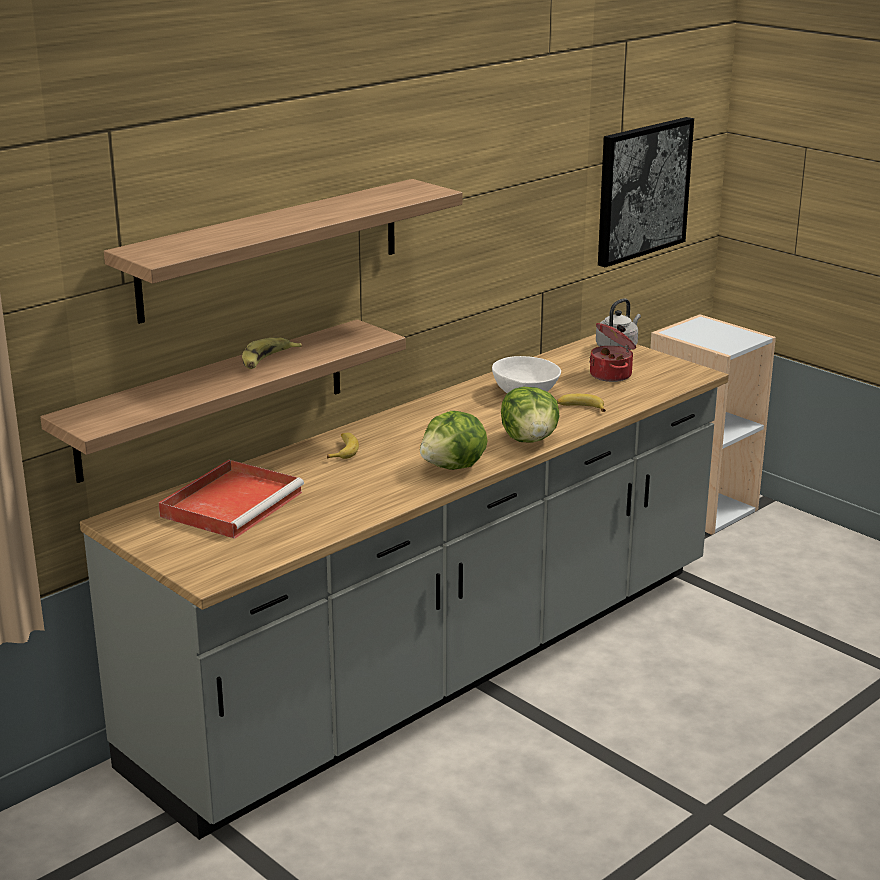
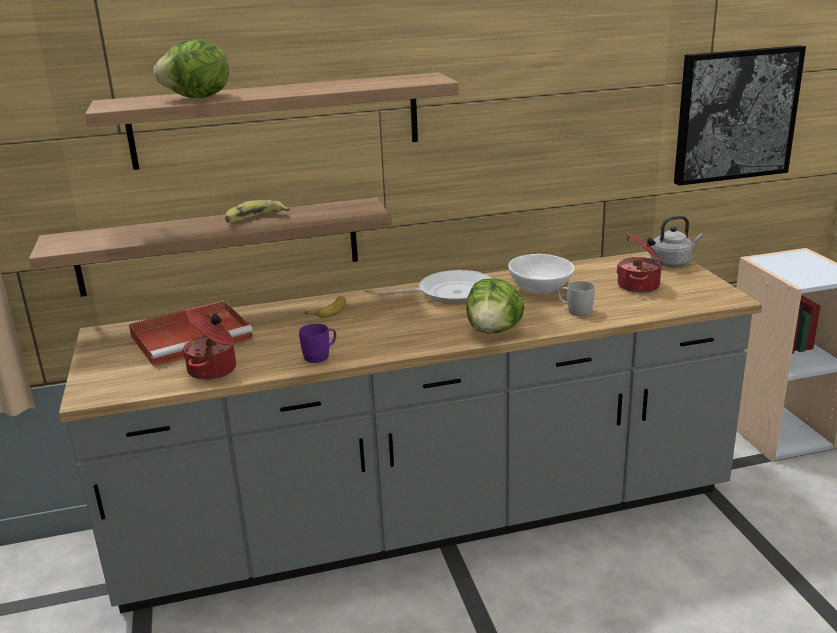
camera: 30 degrees right, 0 degrees up
(305, 528) = (213, 370): none -> cooking pot
(395, 493) = (321, 355): none -> purple mug
(445, 412) = (451, 293): none -> frying pan
(454, 467) = (398, 342): lettuce -> lettuce (198, 98)
(580, 408) = (575, 310): banana -> white mug

